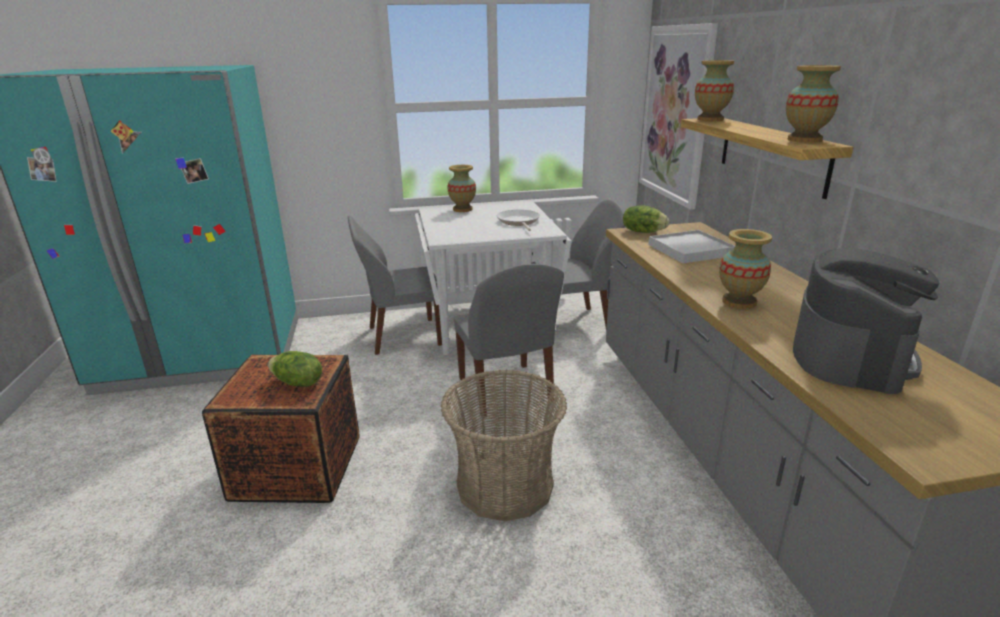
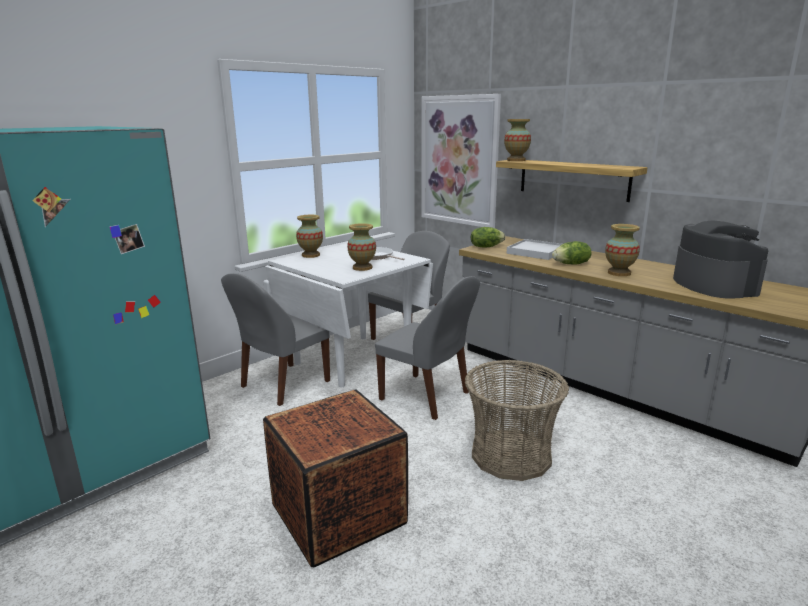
camera: 35 degrees left, 5 degrees down
(297, 383) = (354, 421): lettuce -> lettuce (571, 264)
(804, 140) = (614, 166): vase -> vase (362, 268)

